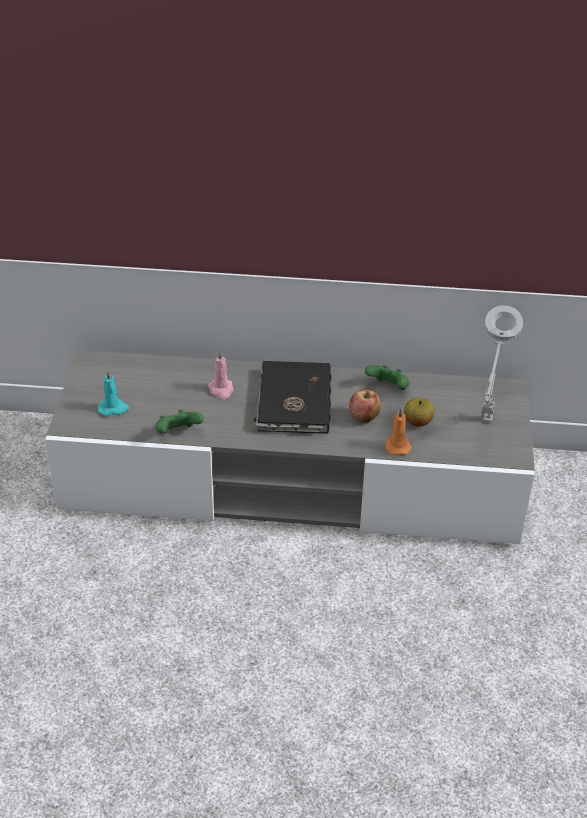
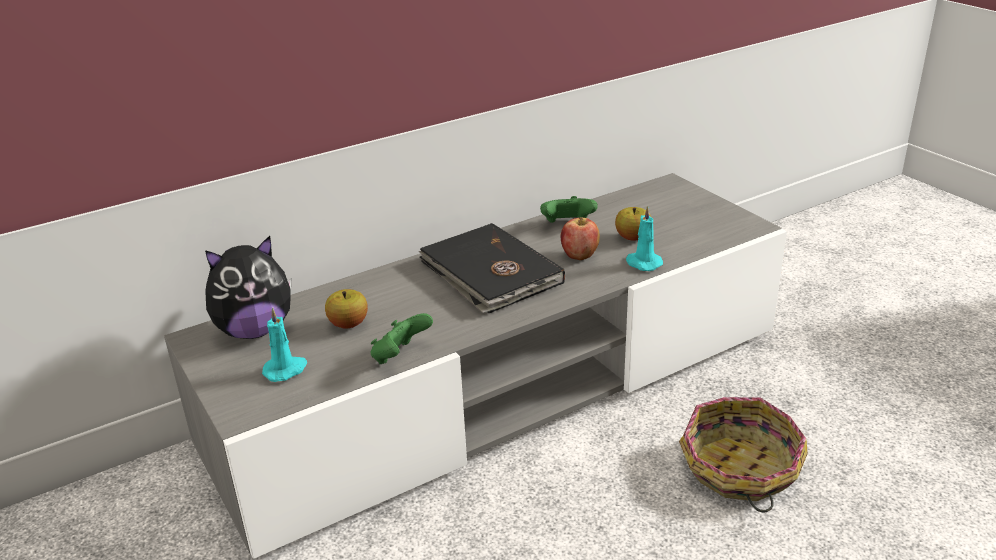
camera: 35 degrees left, 10 degrees down
(123, 372) = (255, 330): none -> plush toy
(175, 395) = (348, 324): none -> apple
(221, 390) = (398, 297): pink candle -> none
(371, 622) = (739, 469): none -> basket
(396, 446) = (642, 263): orange candle -> turquoise candle
(485, 422) = (689, 213): grey table lamp -> none

